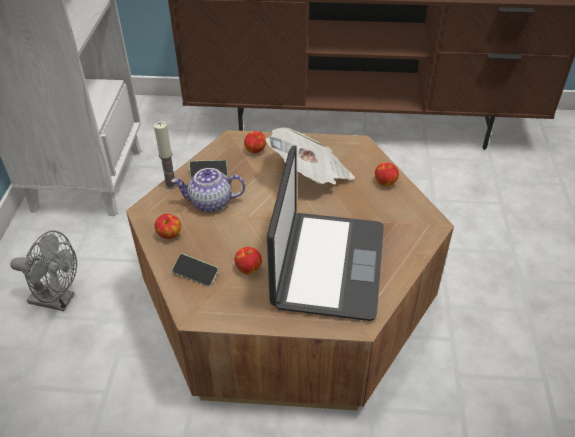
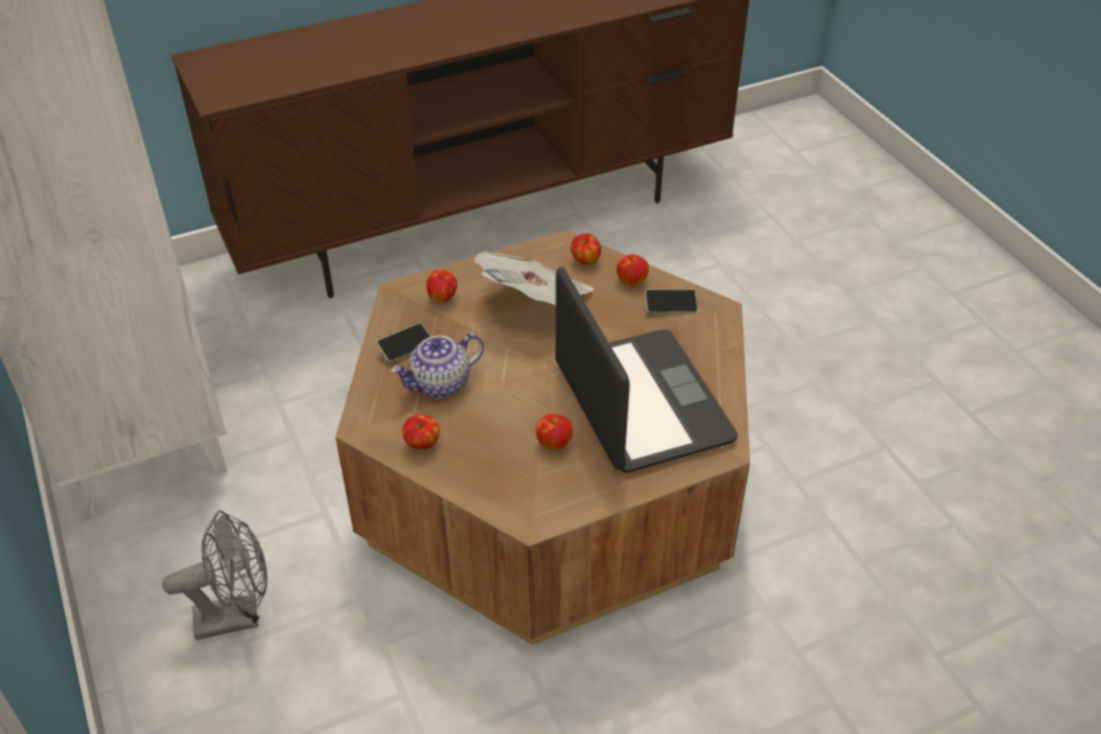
camera: 30 degrees left, 0 degrees up
(171, 185) = (368, 382): candle -> none
(195, 274) = (496, 475): phone -> phone (670, 307)
(364, 159) = (585, 260): none -> apple

